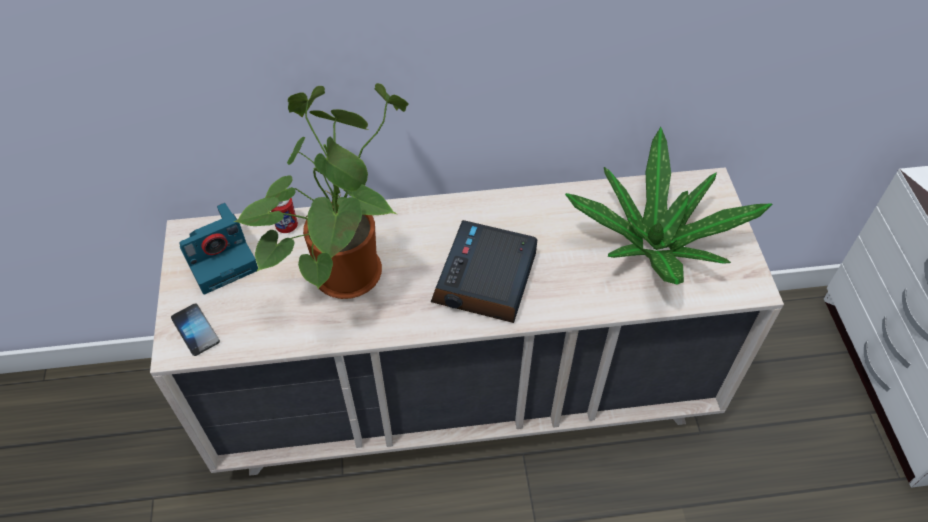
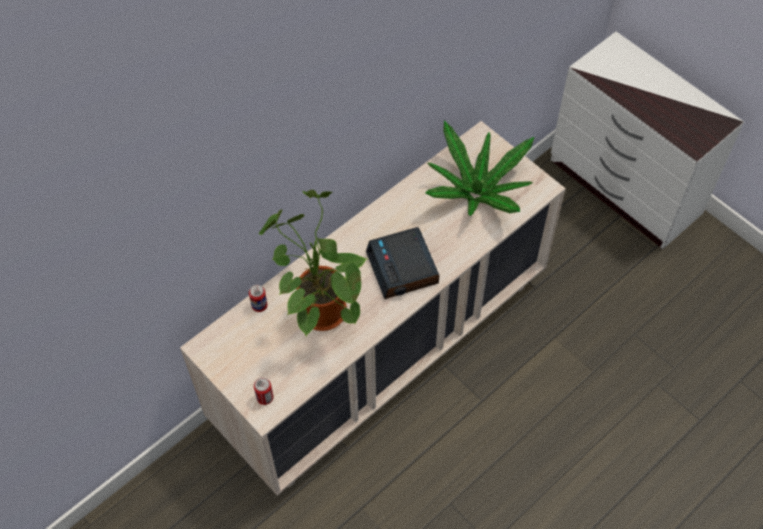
camera: 35 degrees left, 5 degrees up
(195, 330) = (265, 398): phone -> can
(221, 259) = (238, 349): camera -> none

